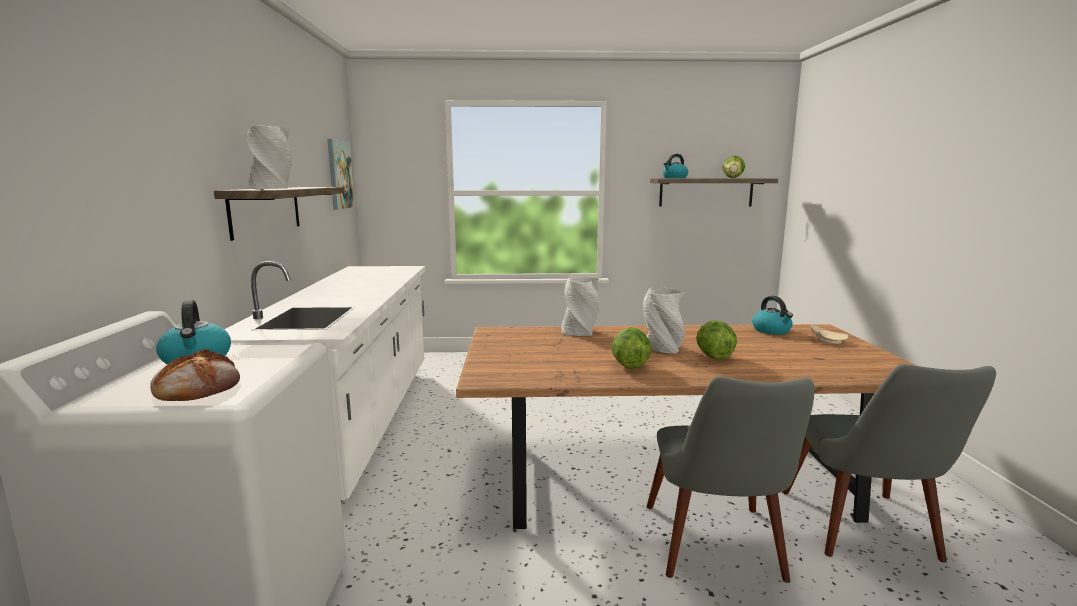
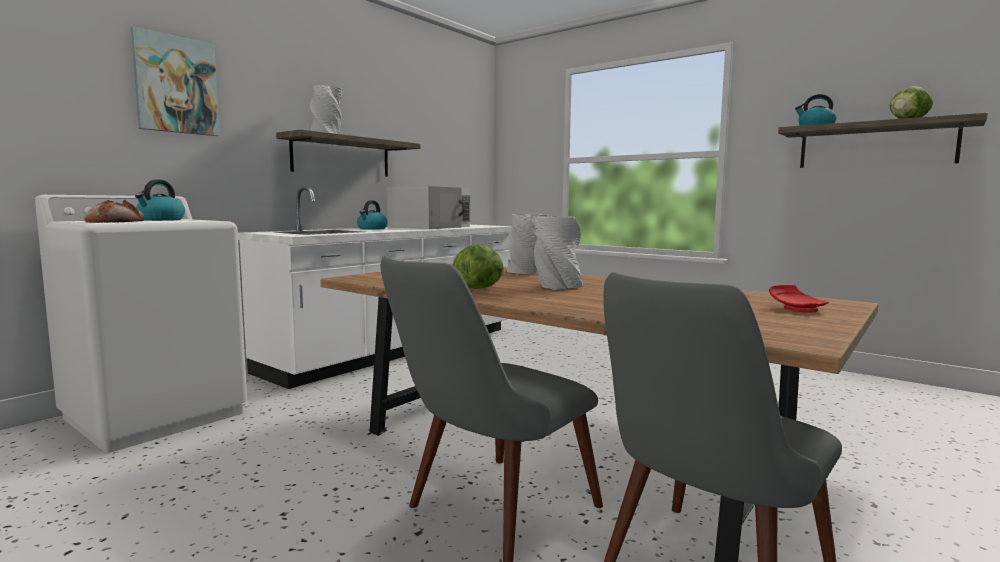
camera: 40 degrees right, 5 degrees down
(339, 174) = (463, 143): picture -> picture (176, 85)
(360, 281) = (431, 227): none -> white microwave
(713, 357) = (583, 296): lettuce -> none
(772, 330) = (748, 295): kettle -> kettle (372, 229)
(827, 340) = (796, 309): beige plate -> red plate

